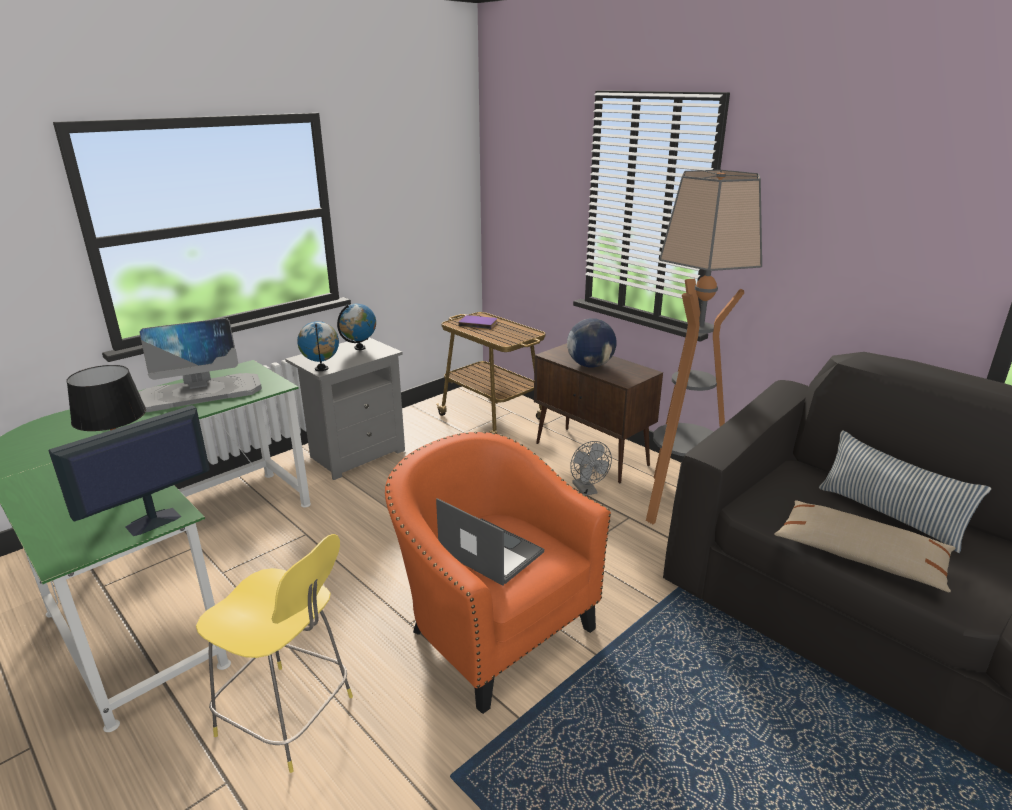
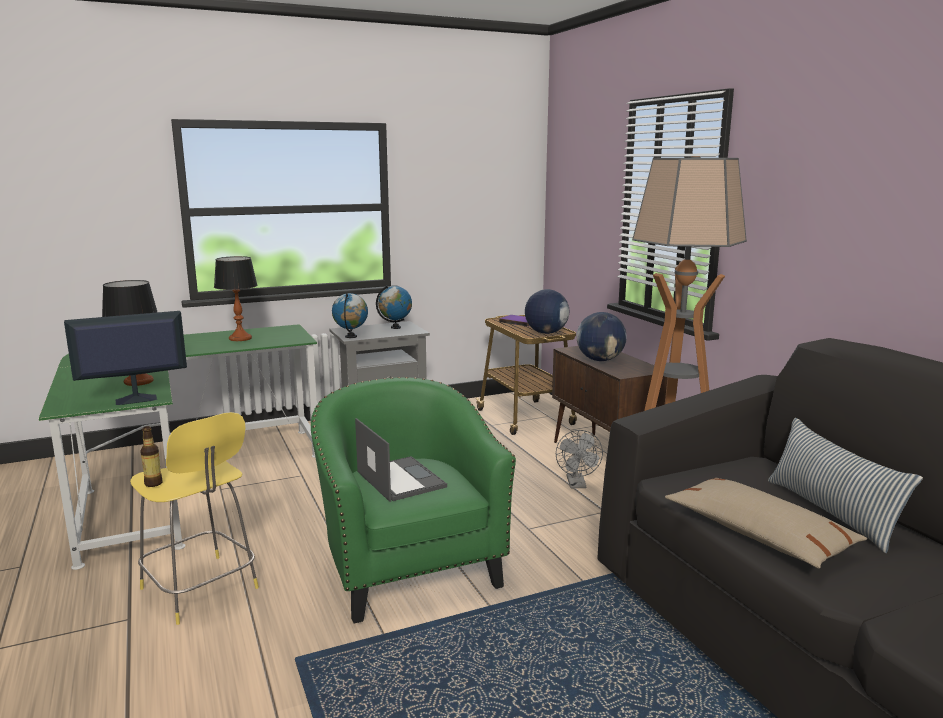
camera: 20 degrees right, 10 degrees down
(200, 393) = (240, 338): monitor -> table lamp
(233, 631) = (153, 483): none -> bottle
(492, 628) = (408, 567): orange armchair -> green armchair
(518, 337) = (546, 333): none -> globe

